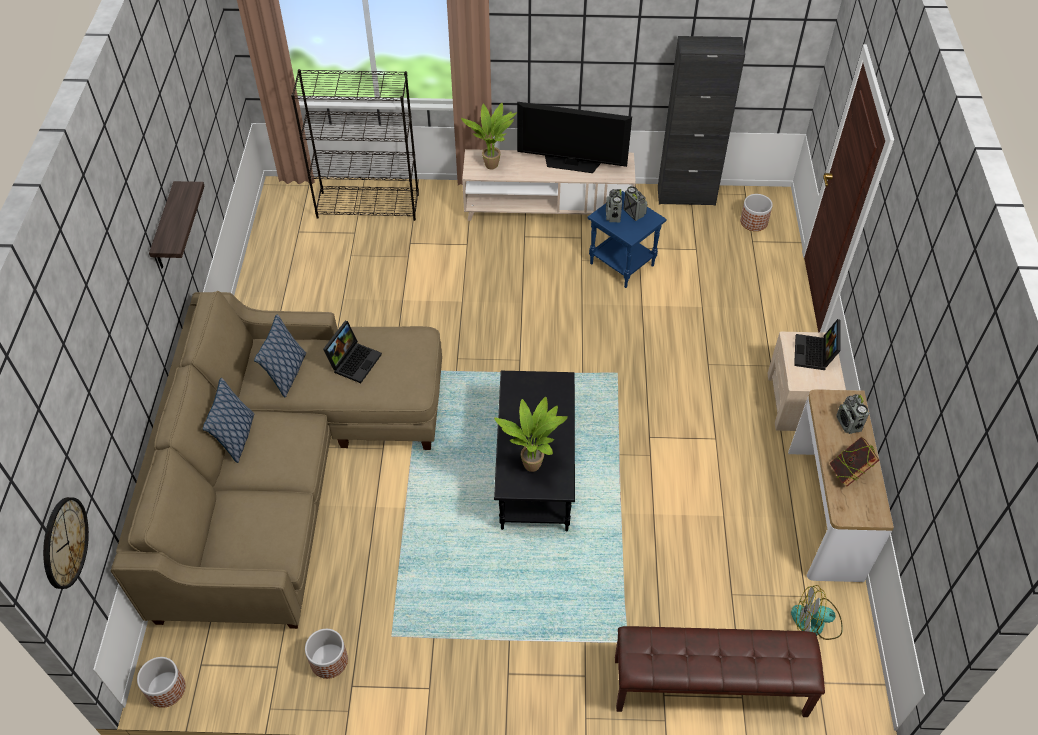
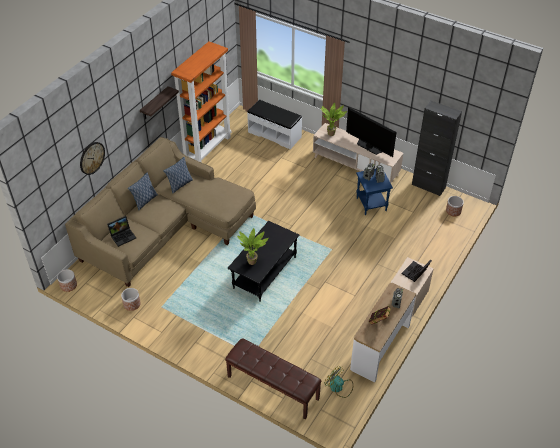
camera: 30 degrees right, 5 degrees down
(64, 542) = (46, 199): wall clock -> wall clock (92, 158)
(262, 280) = (207, 148): none -> orange bookcase
(354, 361) = (209, 190): laptop -> laptop (123, 236)
(369, 206) = (274, 134): black bookcase -> white bench

